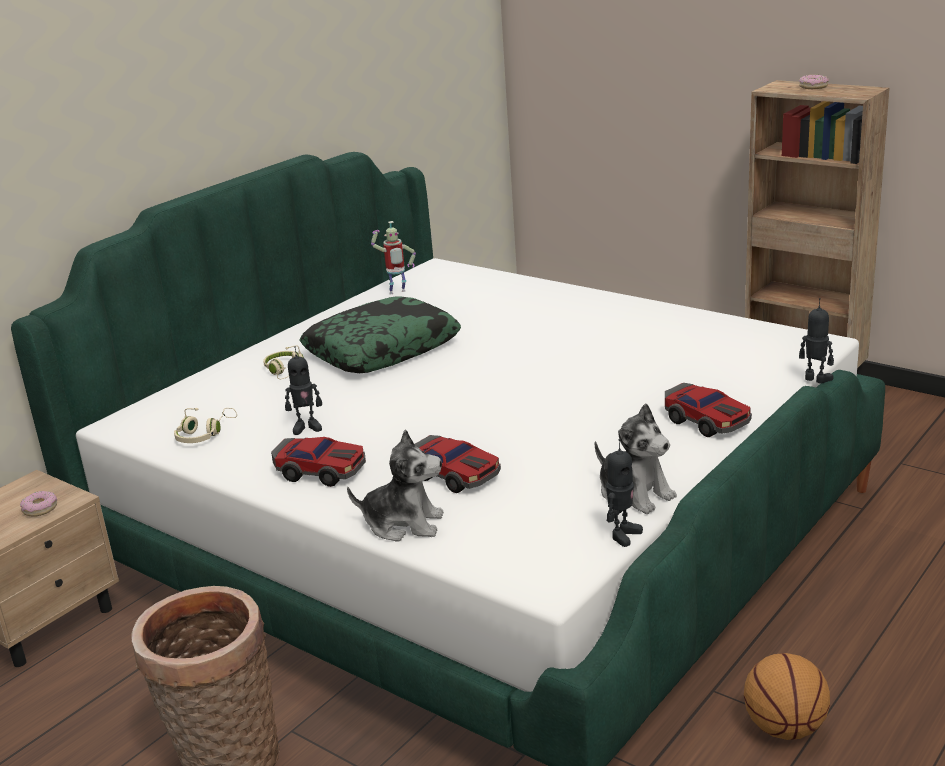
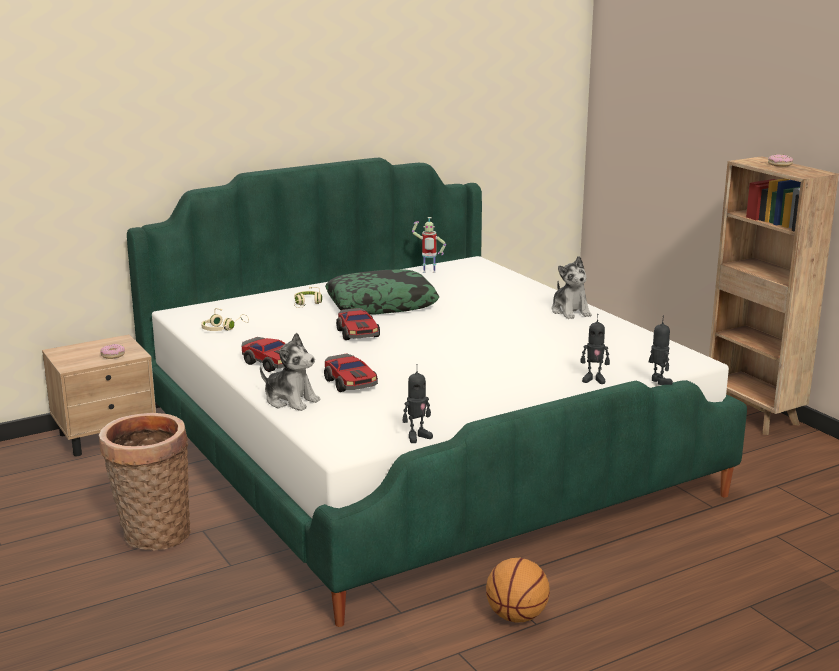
camera: 20 degrees right, 5 degrees down
(307, 427) = (287, 338): toy robot -> toy robot (594, 379)
(635, 493) = (452, 417): plush toy -> plush toy (570, 311)
(706, 421) = (550, 389): toy car -> toy car (358, 333)

